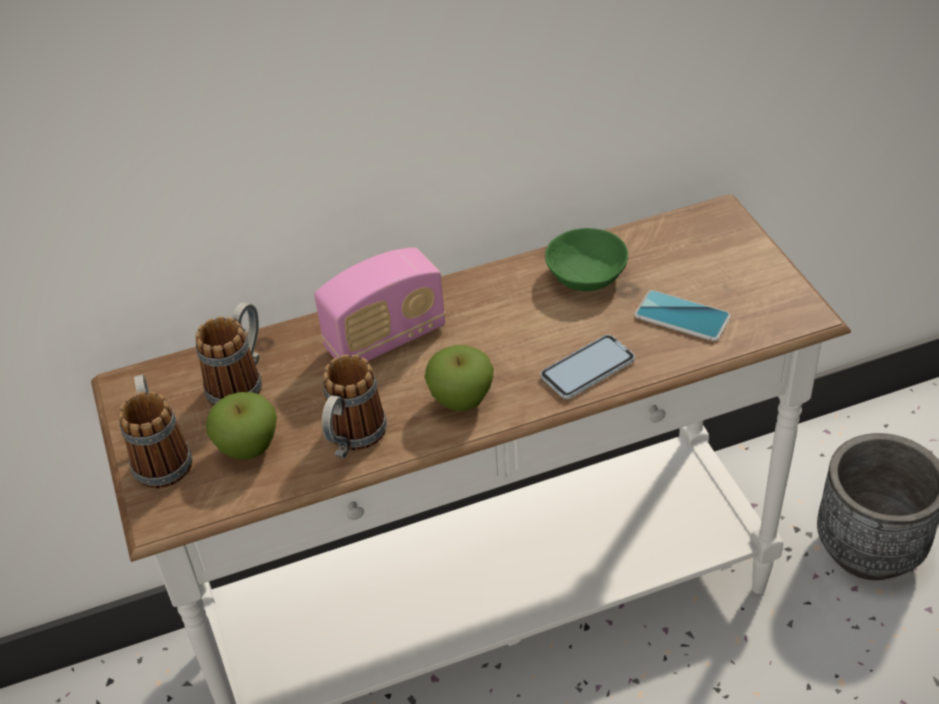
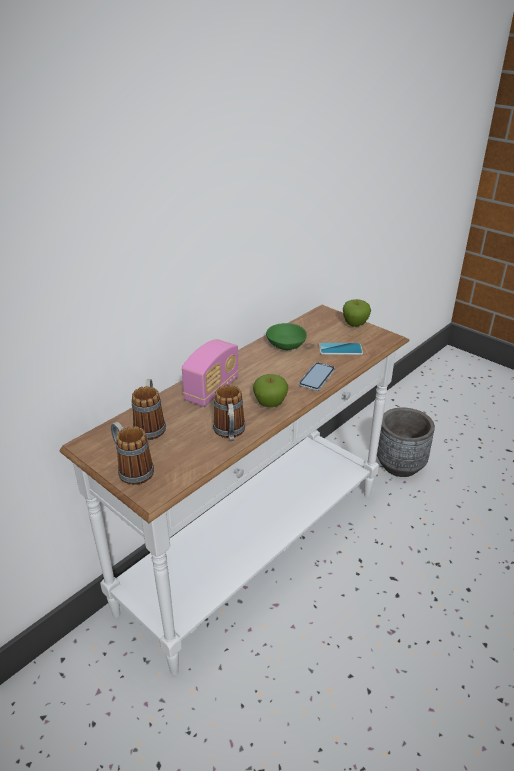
camera: 30 degrees left, 10 degrees down
(248, 448) = (178, 452): apple -> apple (355, 324)

